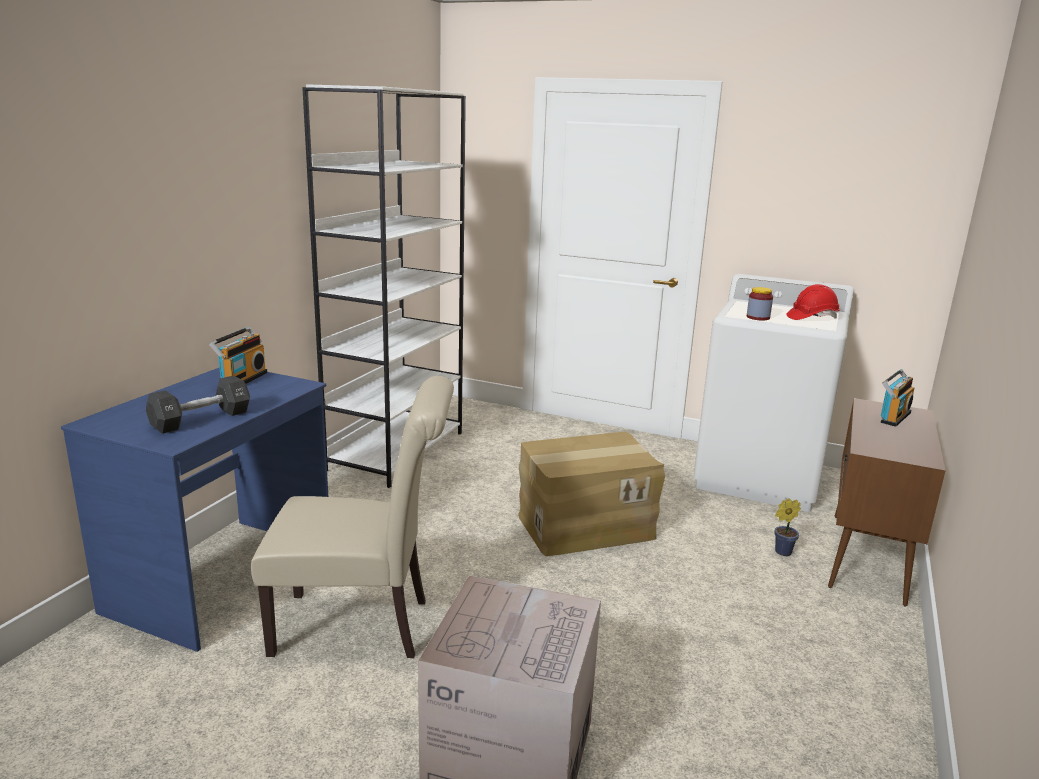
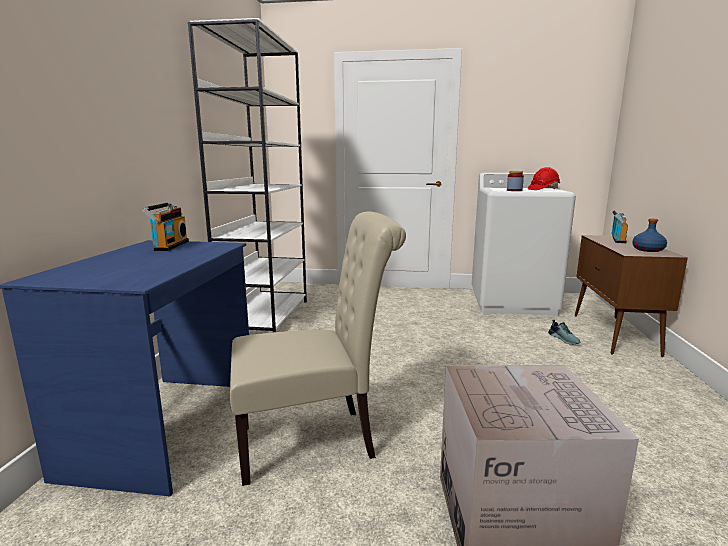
camera: 15 degrees left, 5 degrees down
(201, 419) = (153, 268): black dumbbell -> none
(585, 526) = (431, 343): cardboard box -> none
(781, 552) = (564, 339): potted plant -> shoe
(906, 446) = (647, 250): none -> blue bottle

